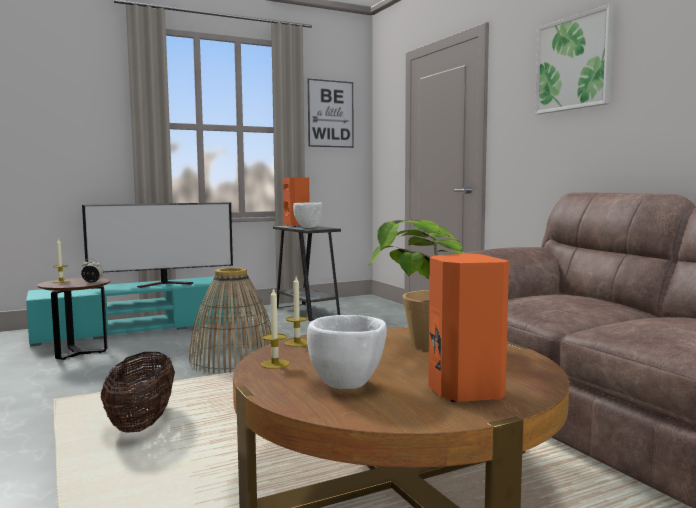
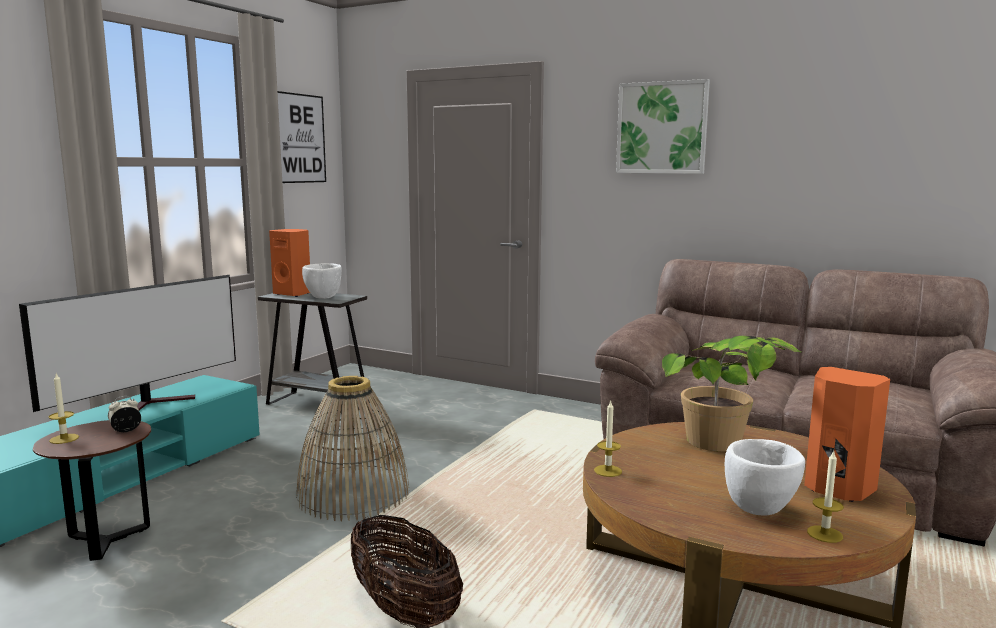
camera: 35 degrees left, 5 degrees up
(275, 364) = (654, 503): candle -> candle (824, 534)

